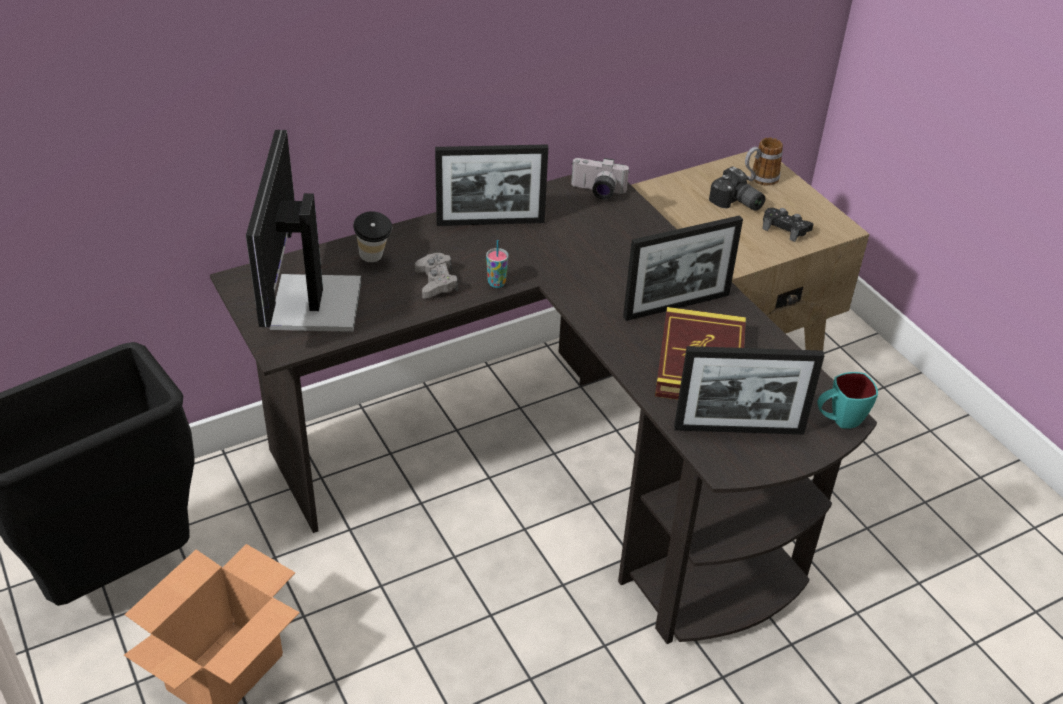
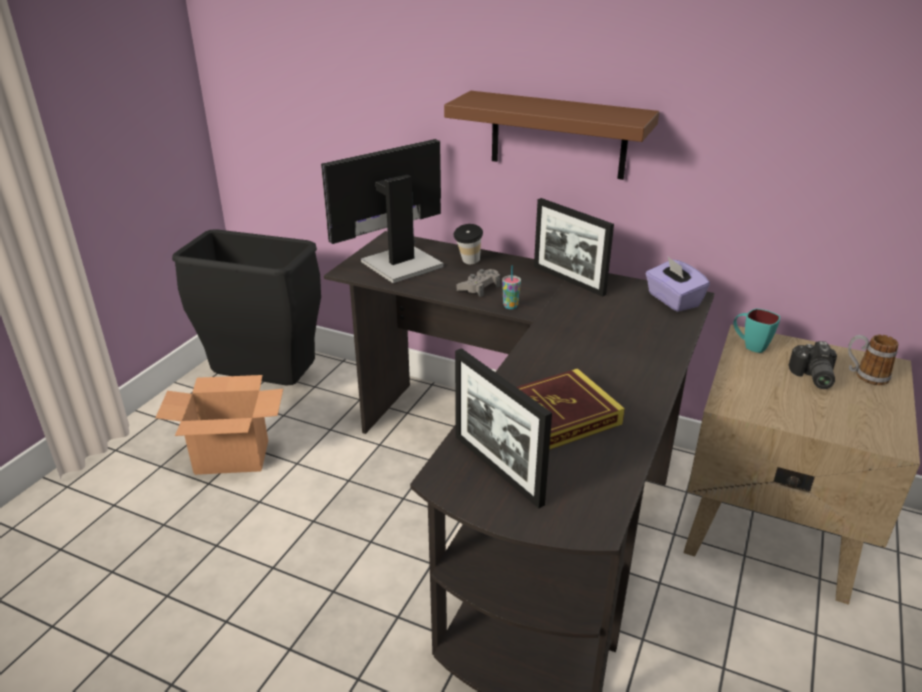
camera: 55 degrees right, 10 degrees down
(427, 68) = (558, 135): none -> brown shelf
(597, 192) = (672, 300): camera -> purple tissue box
(676, 306) = (602, 381): picture frame -> none
(785, 228) = (830, 414): black game controller -> none
(838, 421) = (584, 523): turquoise mug -> turquoise mug (750, 346)

